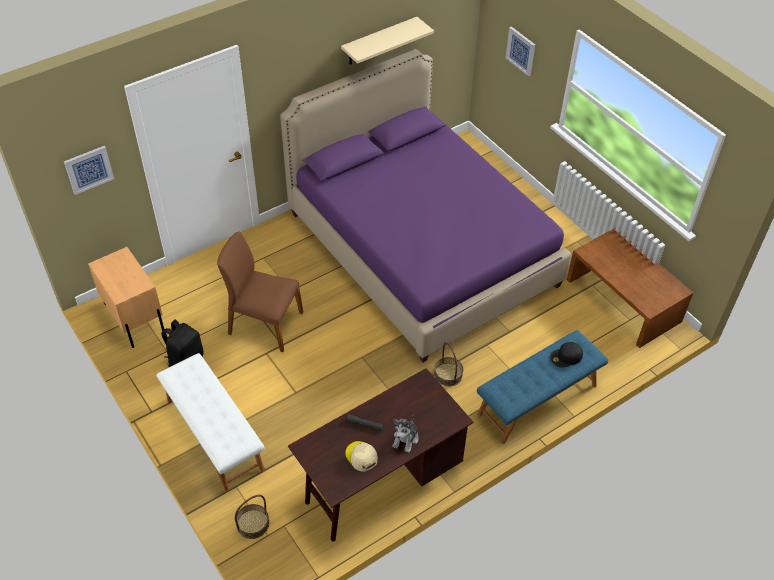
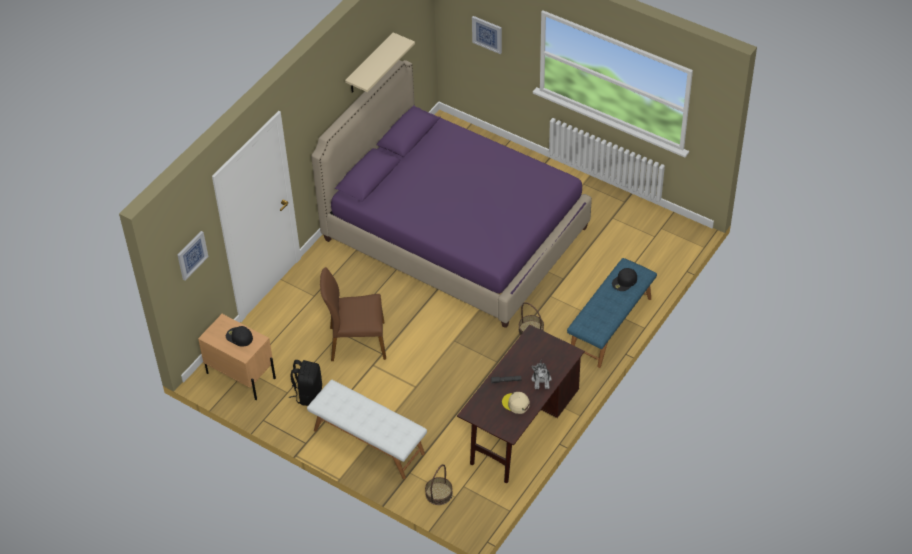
camera: 20 degrees left, 0 degrees up
(127, 275) = (239, 337): none -> black cap
(623, 300) = (643, 222): brown coffee table -> none

